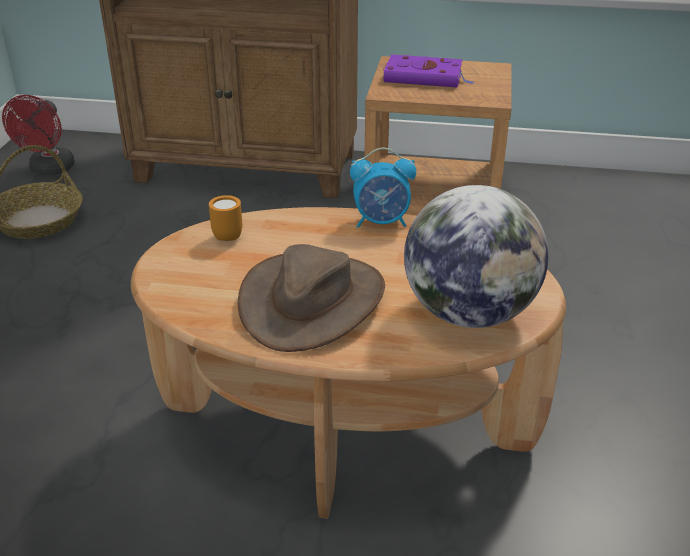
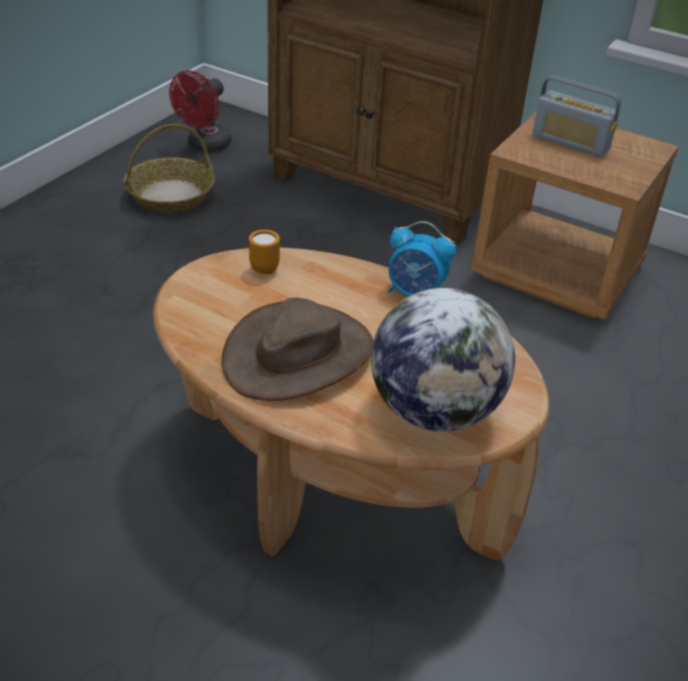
camera: 20 degrees right, 5 degrees up
(425, 77) = (570, 142): purple book -> radio

